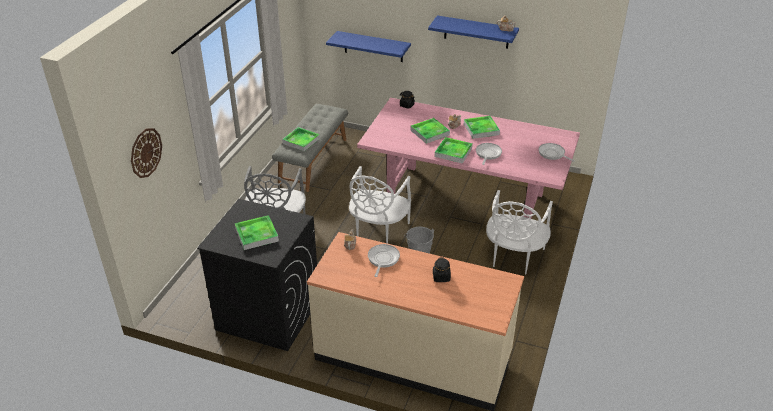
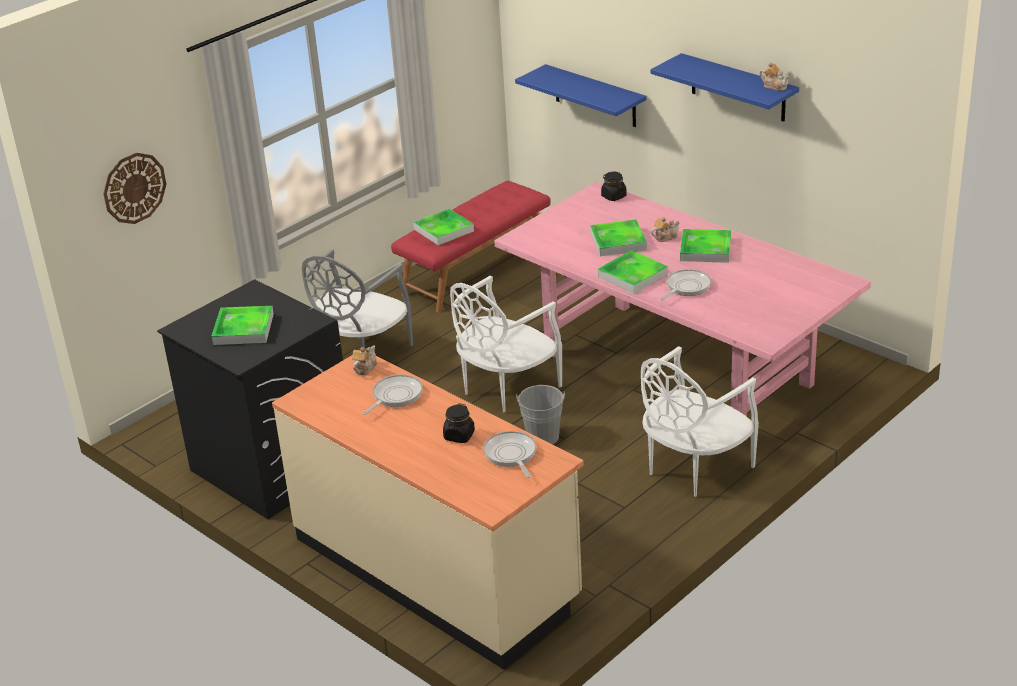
camera: 25 degrees right, 5 degrees down
(313, 161) = (475, 270): grey bench -> red bench
(552, 154) = (794, 305): frying pan -> frying pan (511, 455)

